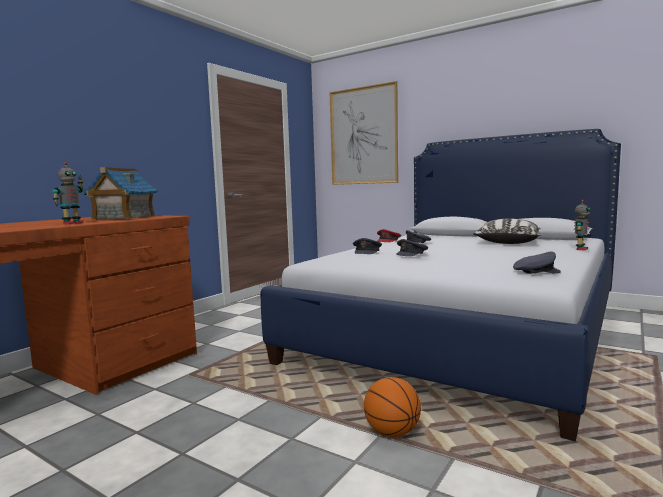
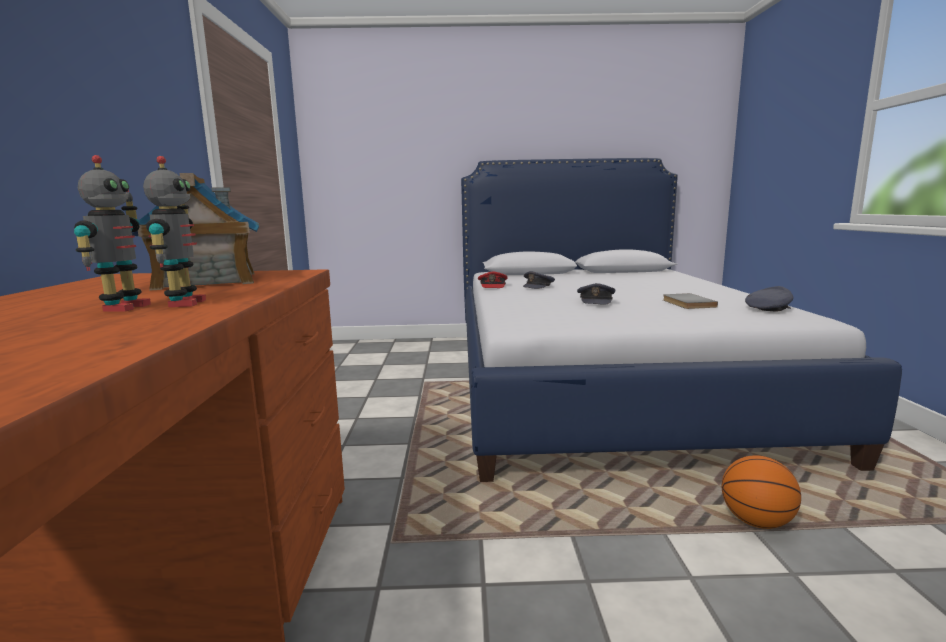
camera: 35 degrees left, 5 degrees up
(363, 136) = (382, 146): picture -> none
(367, 252) = (540, 303): grey cap -> none
(481, 262) = (686, 303): none -> grey book
(507, 242) = (617, 278): pillow -> none
(580, 249) = (702, 280): toy robot -> toy robot (124, 307)

